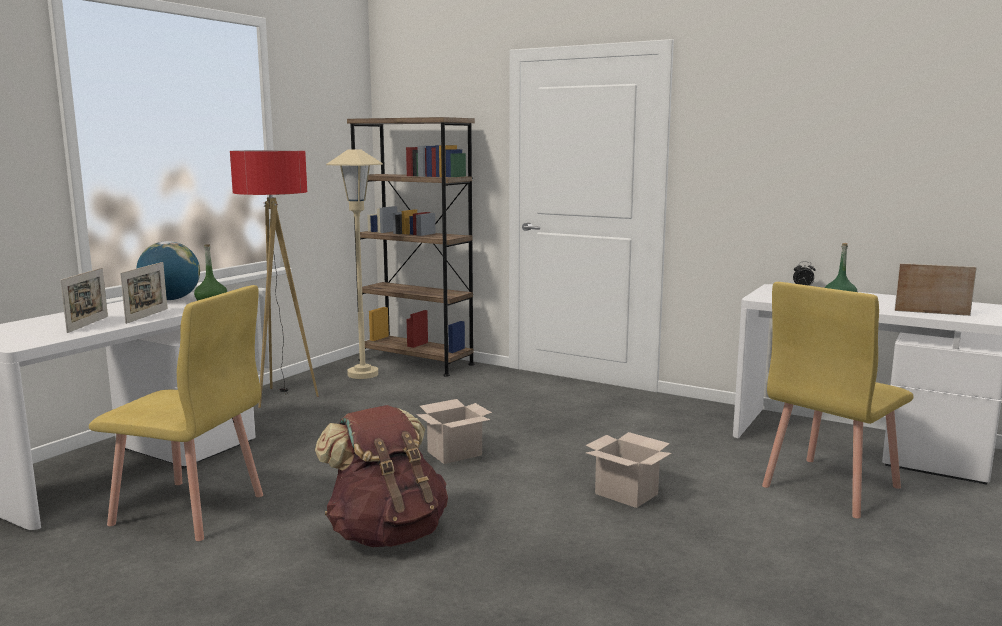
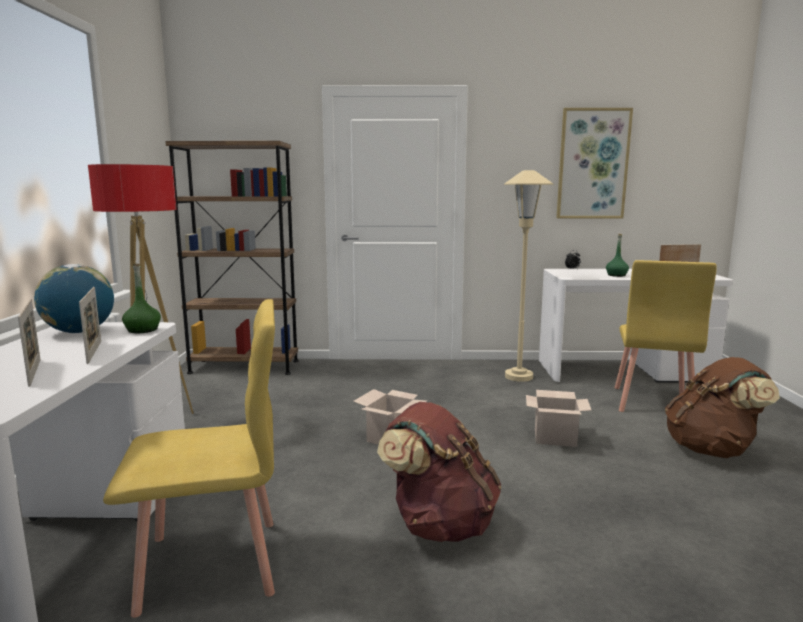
camera: 30 degrees left, 0 degrees up
(363, 374) = (209, 385): beige floor lamp -> beige floor lamp (518, 376)
(810, 554) = (712, 450): none -> brown backpack
(844, 140) = (593, 164): none -> picture

